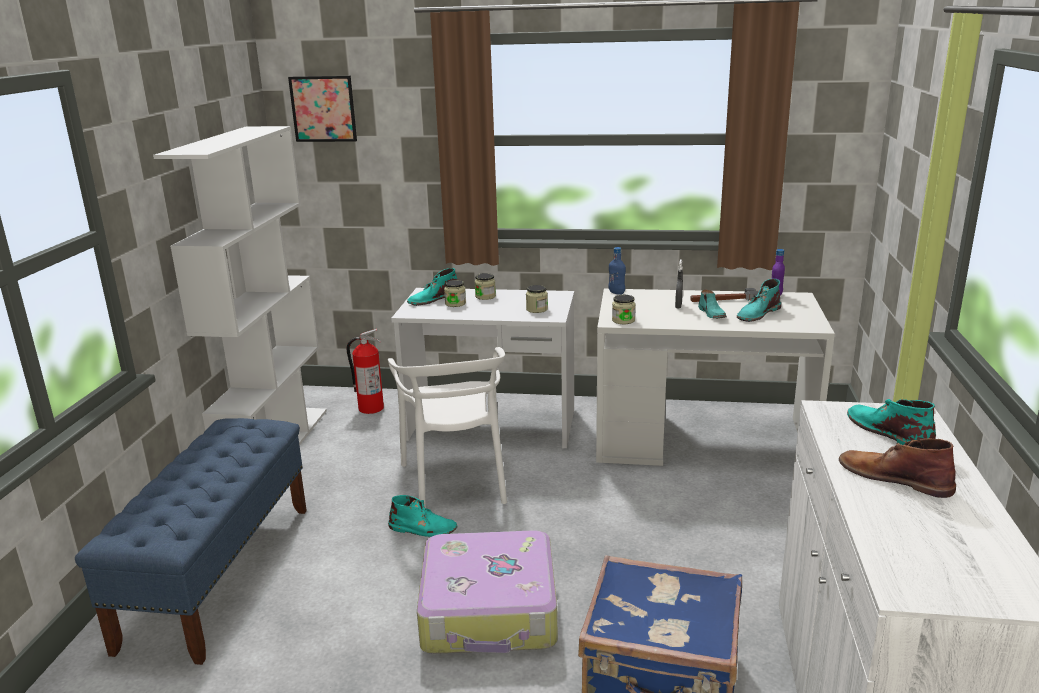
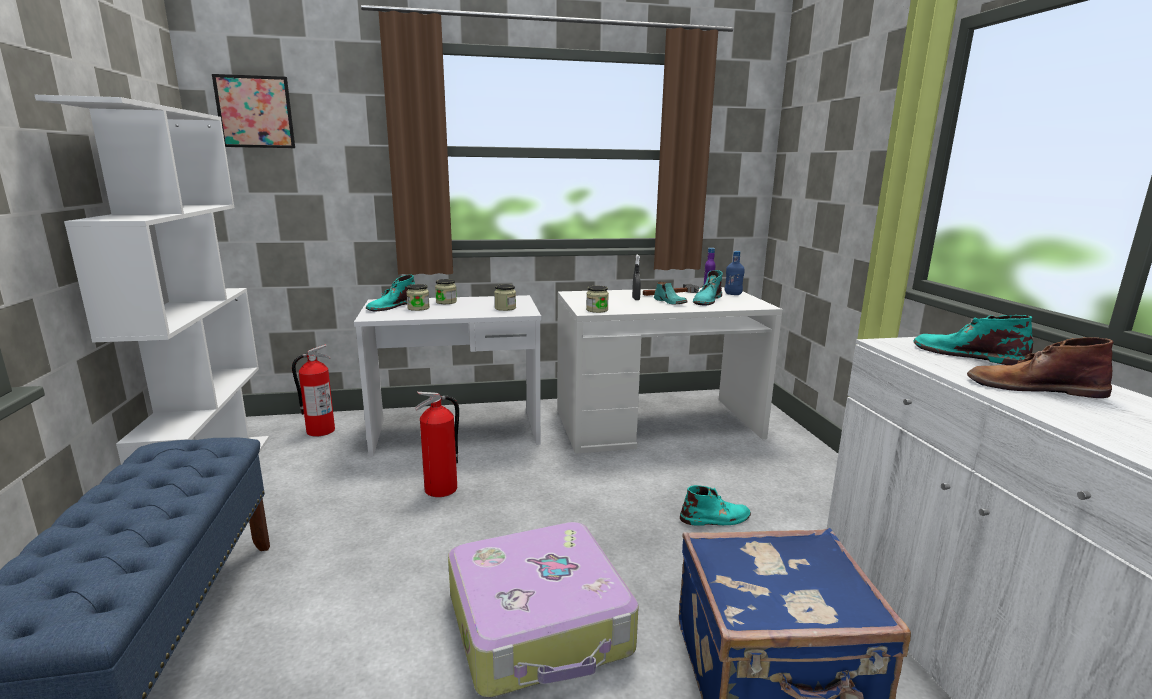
camera: 20 degrees left, 5 degrees down
(423, 528) = (423, 544): turquoise boot -> turquoise boot (716, 518)
(456, 481) = (442, 489): white chair -> fire extinguisher
(616, 292) = (572, 293): blue bottle -> blue bottle (733, 294)

